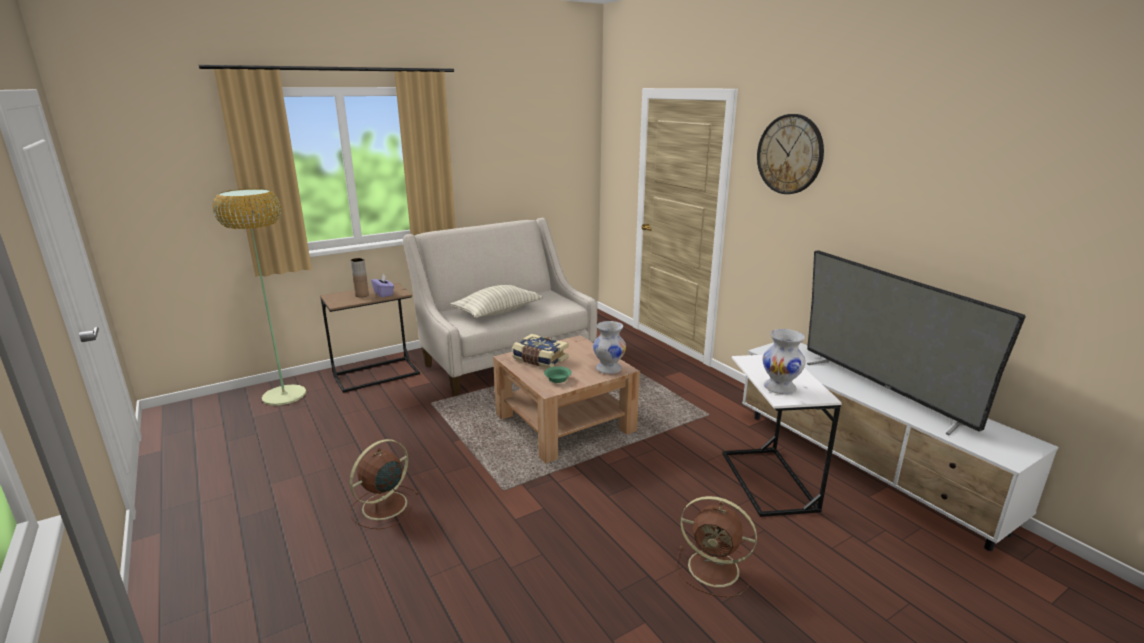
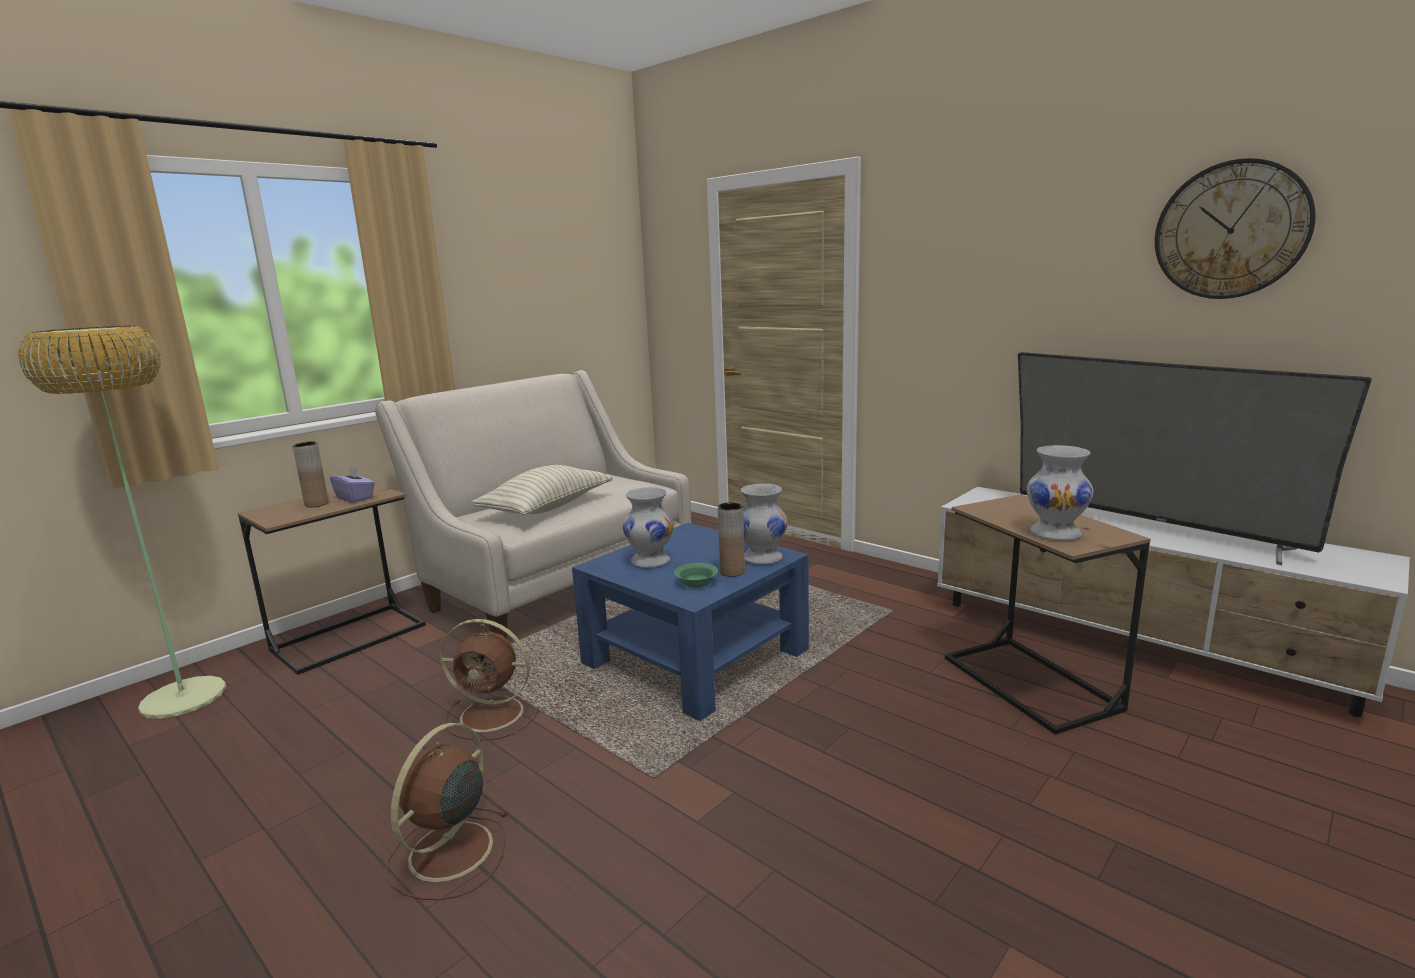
camera: 15 degrees left, 5 degrees down
(540, 359) = (650, 561): book -> white vase
(564, 423) = (695, 657): brown coffee table -> blue coffee table
(583, 375) = (732, 572): none -> brown vase
(716, 569) = (1052, 827): brown fan -> brown fan (494, 714)
(768, 481) = (1030, 683): white side table -> brown side table
(790, 154) = (953, 233): wall clock -> wall clock (1231, 230)

